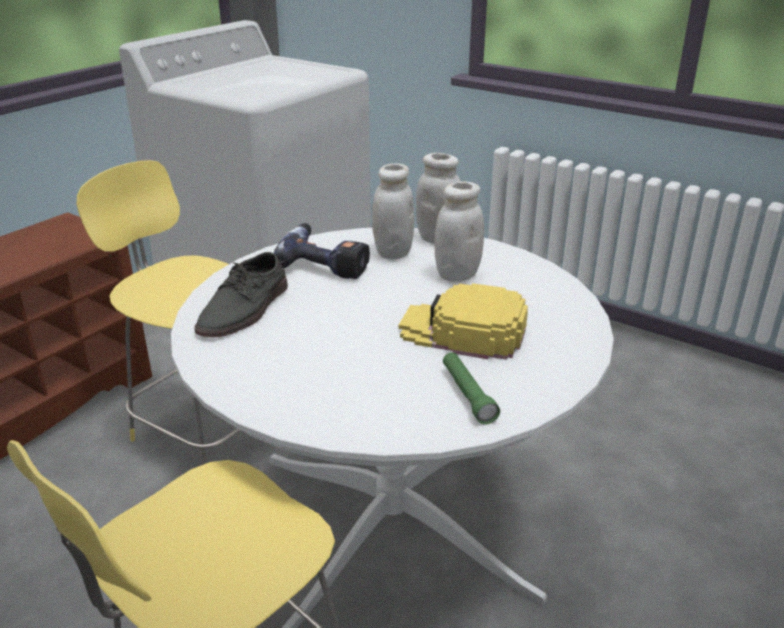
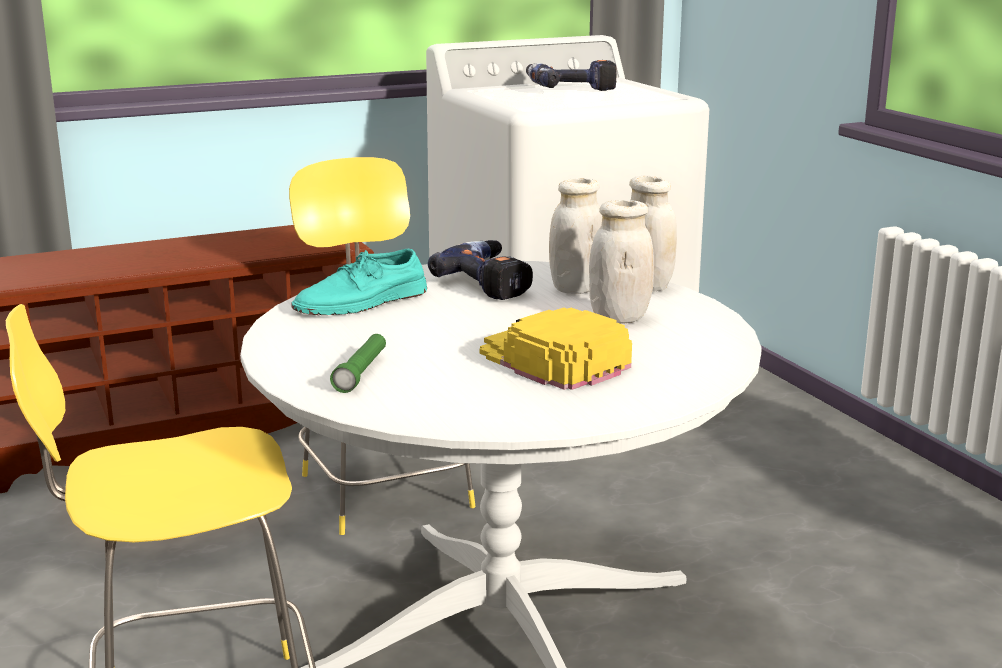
camera: 30 degrees right, 10 degrees down
(245, 310) = (362, 302): grey shoe -> turquoise shoe
(250, 70) = (570, 88): none -> power drill
(467, 395) = (480, 404): green flashlight -> green flashlight (361, 372)

